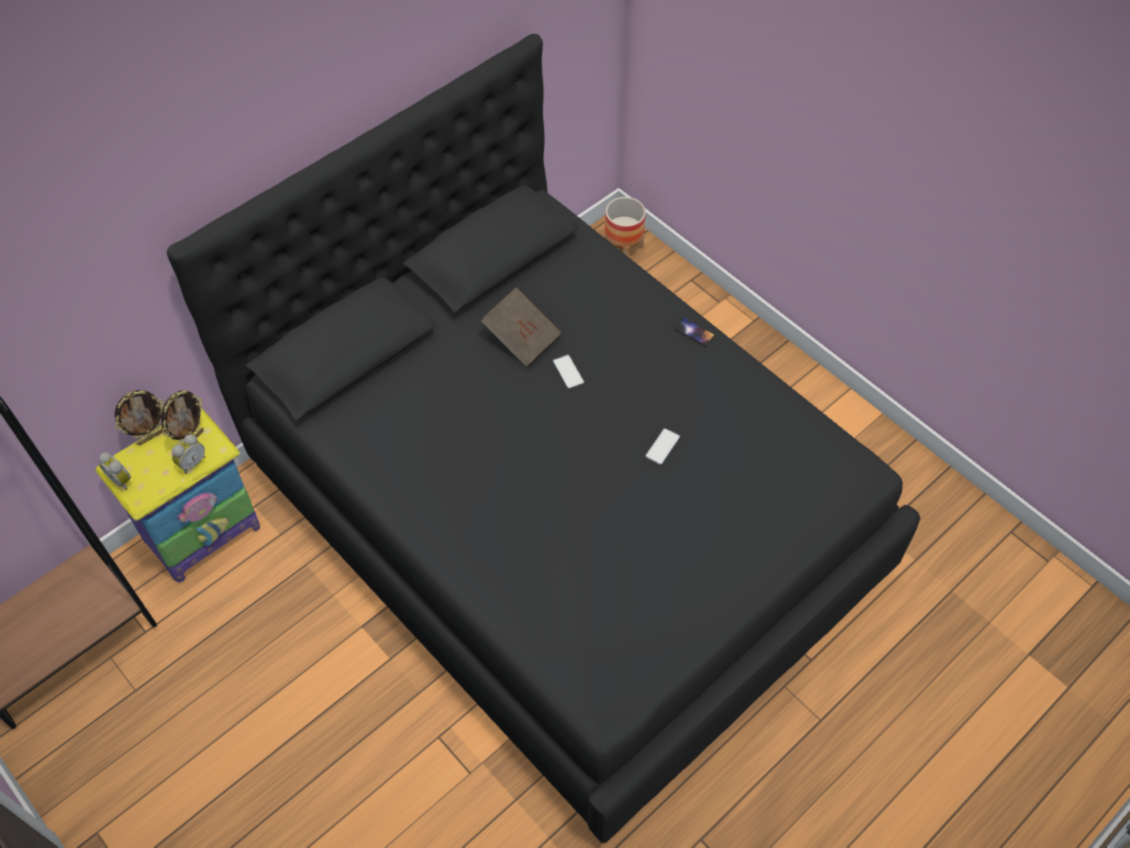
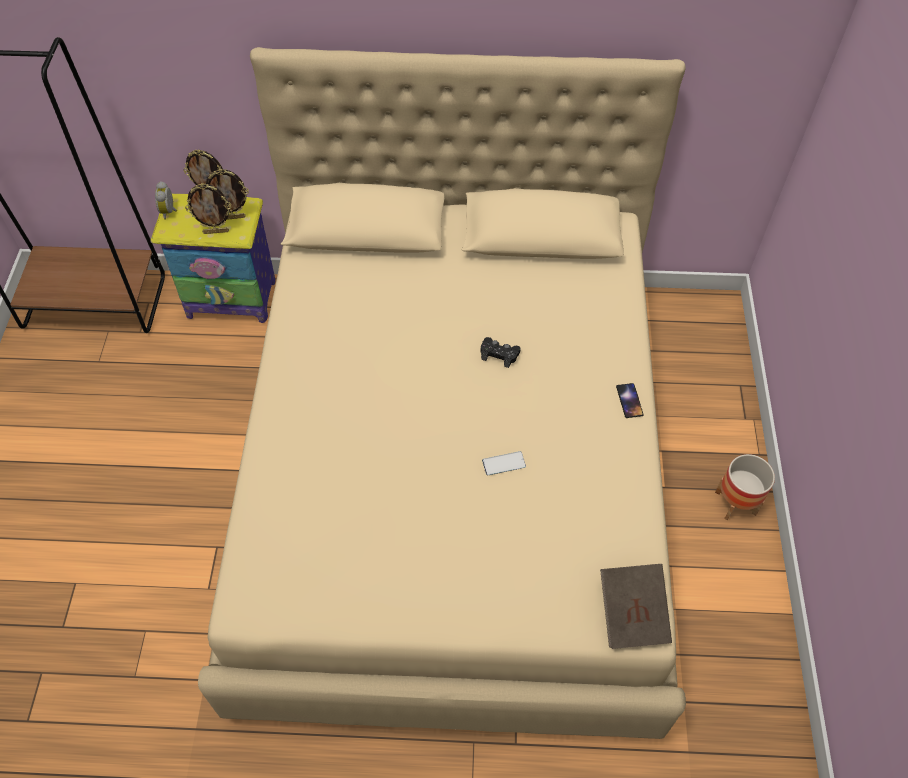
camera: 45 degrees right, 0 degrees up
(192, 463) = (216, 231): alarm clock -> picture frame
(522, 337) = (495, 305): brown book -> brown book (633, 613)
(564, 516) = (454, 476): black bed -> beige bed
(568, 371) = (499, 354): phone -> black game controller
(623, 249) = (710, 323): planter -> planter (735, 503)

